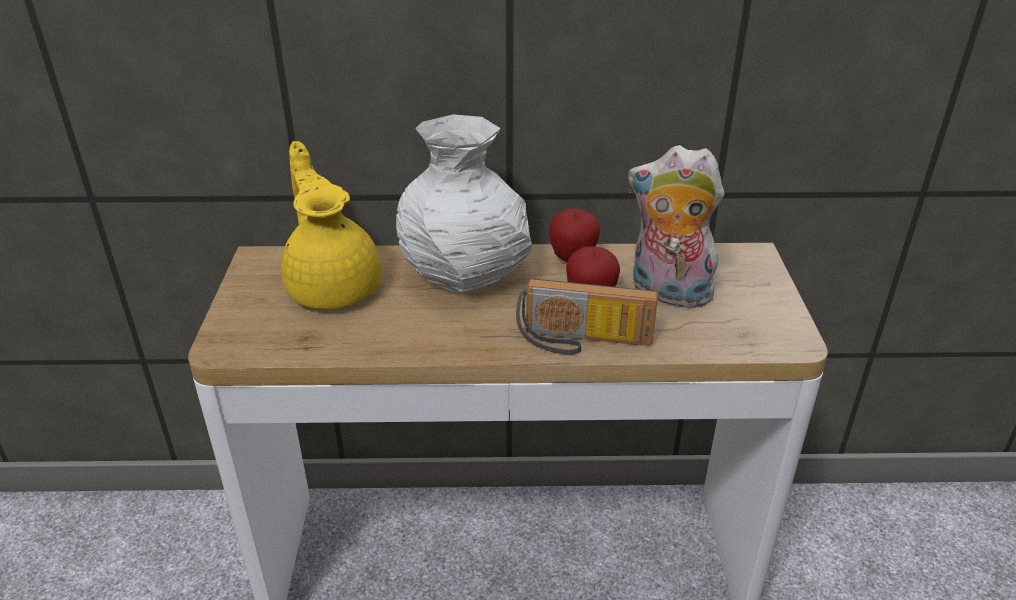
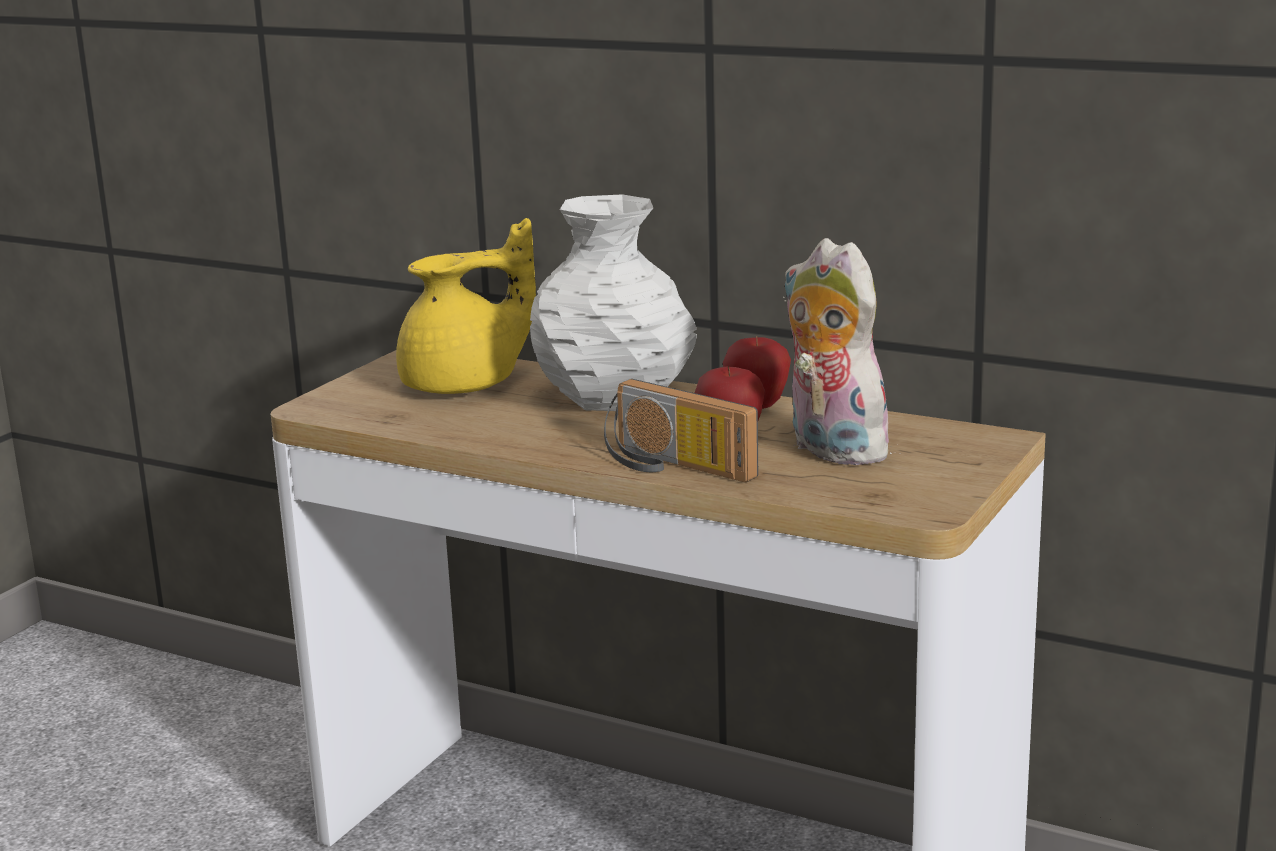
camera: 30 degrees right, 15 degrees down
(334, 286) = (466, 385): yellow teapot -> yellow teapot turned 60 degrees clockwise

